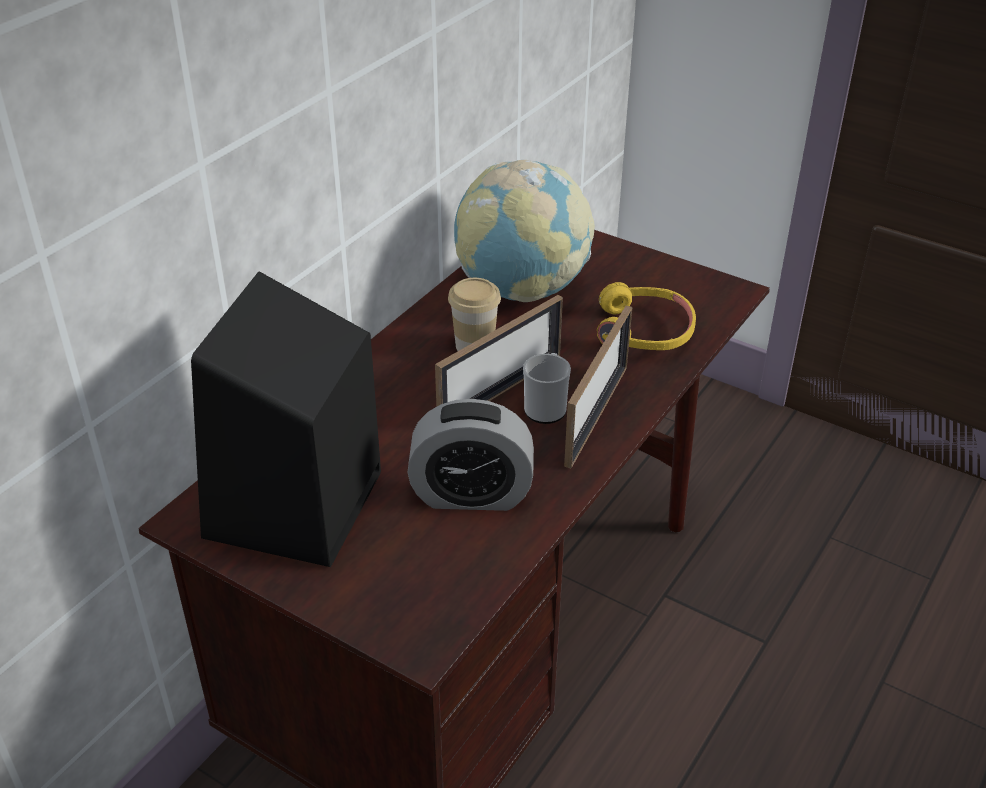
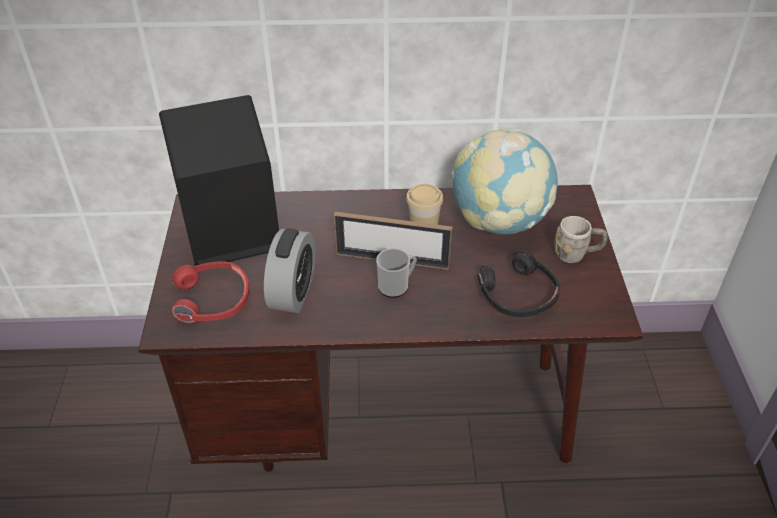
camera: 55 degrees right, 5 degrees up
(408, 574) = (212, 299): none -> red headphones
(471, 494) = (293, 292): alarm clock -> alarm clock turned 135 degrees counterclockwise
(596, 415) = (410, 311): picture frame -> none
(625, 268) = (576, 254): none -> grey mug
(644, 331) = (518, 294): yellow headphones -> black headphones

